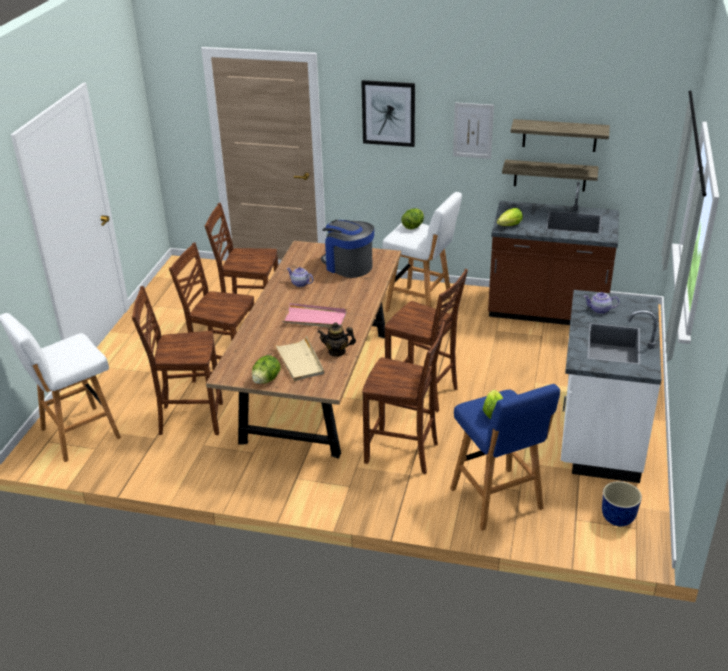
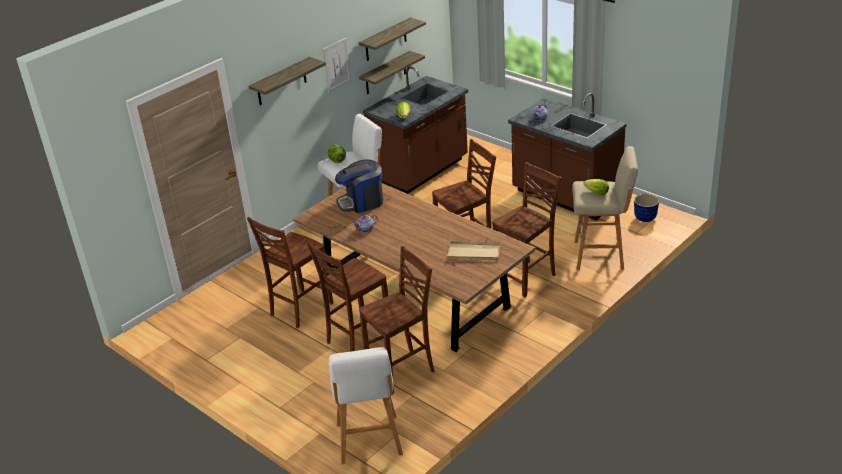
camera: 60 degrees left, 0 degrees up
(189, 419) = (402, 371): brown chair -> brown chair turned 150 degrees counterclockwise
(266, 380) = (485, 272): lettuce -> none
(315, 318) = (423, 233): pink tray -> none
(337, 351) = (476, 234): teapot -> none
(388, 113) = (281, 82): picture -> shelf
(498, 501) = (601, 255): blue stool -> beige stool
(599, 432) = (565, 197): white counter -> brown counter

